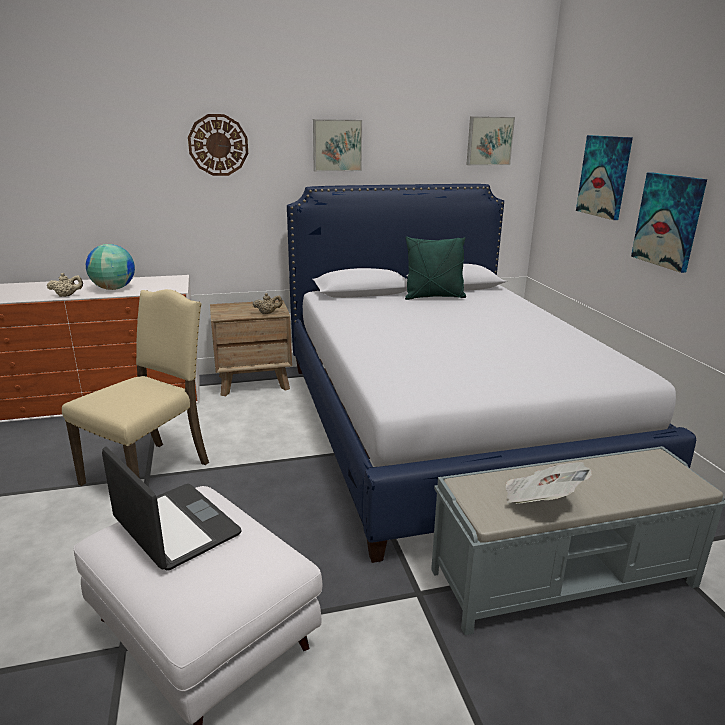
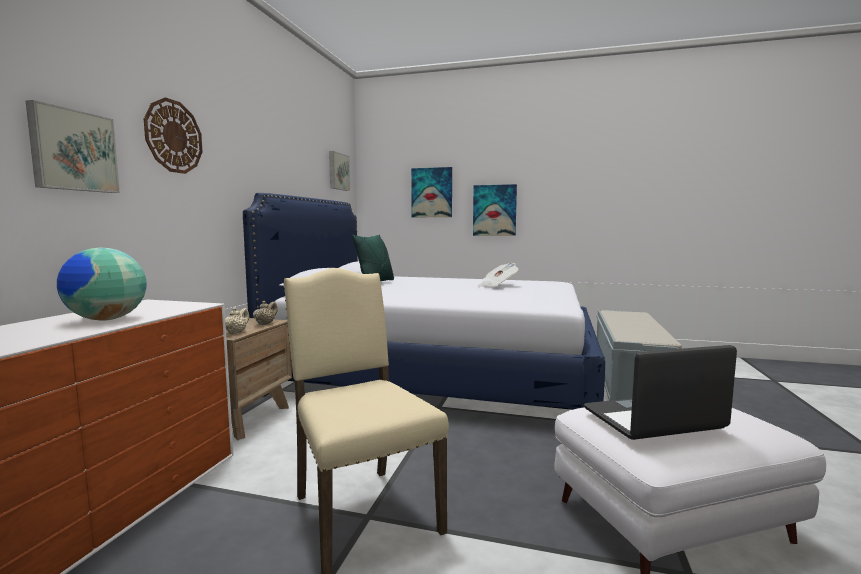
camera: 60 degrees left, 15 degrees down
(67, 296) = (60, 336): beige teapot -> beige teapot (236, 332)
(337, 145) = (264, 158): picture -> picture (73, 151)
(541, 500) = (648, 331): newspaper -> newspaper (497, 286)

